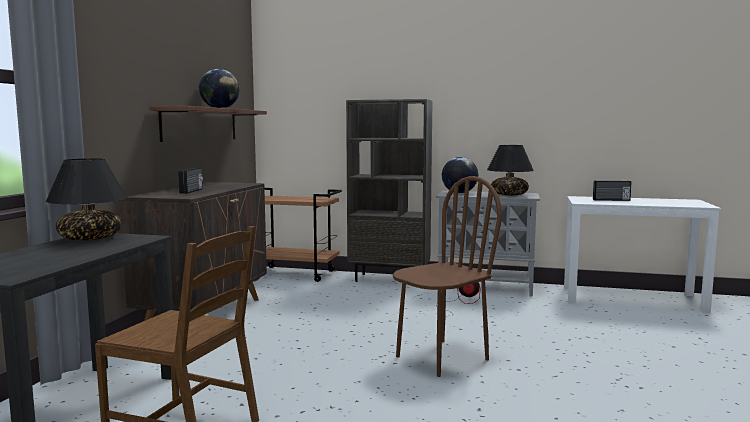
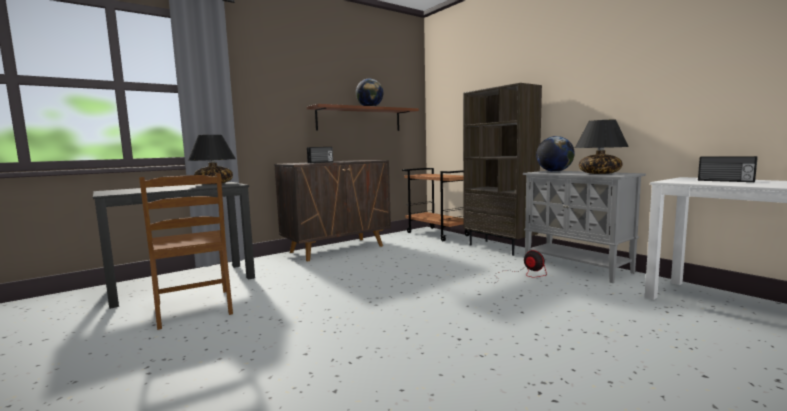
camera: 40 degrees right, 0 degrees up
(441, 358) = (416, 311): brown chair -> none

